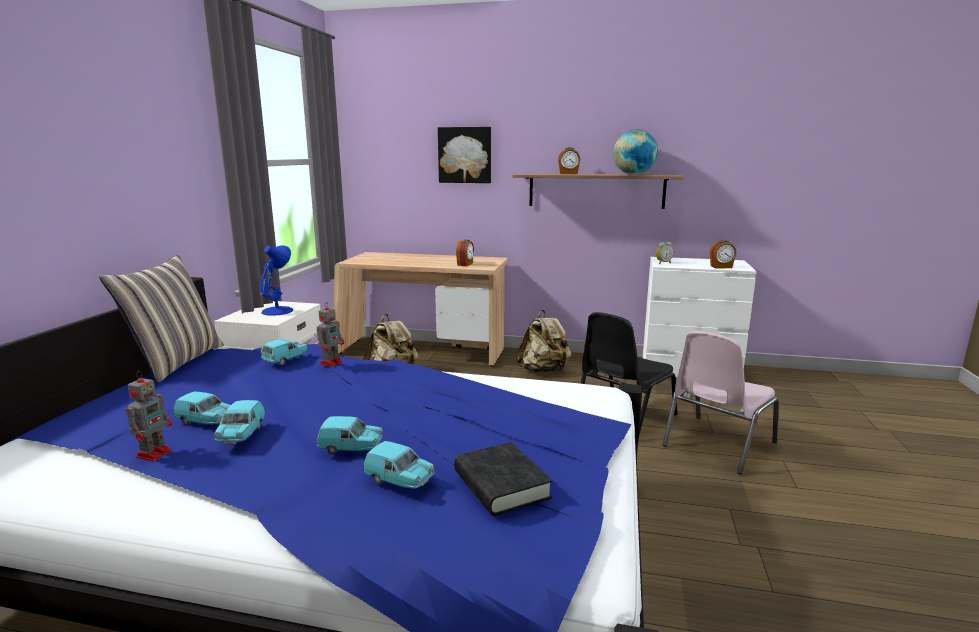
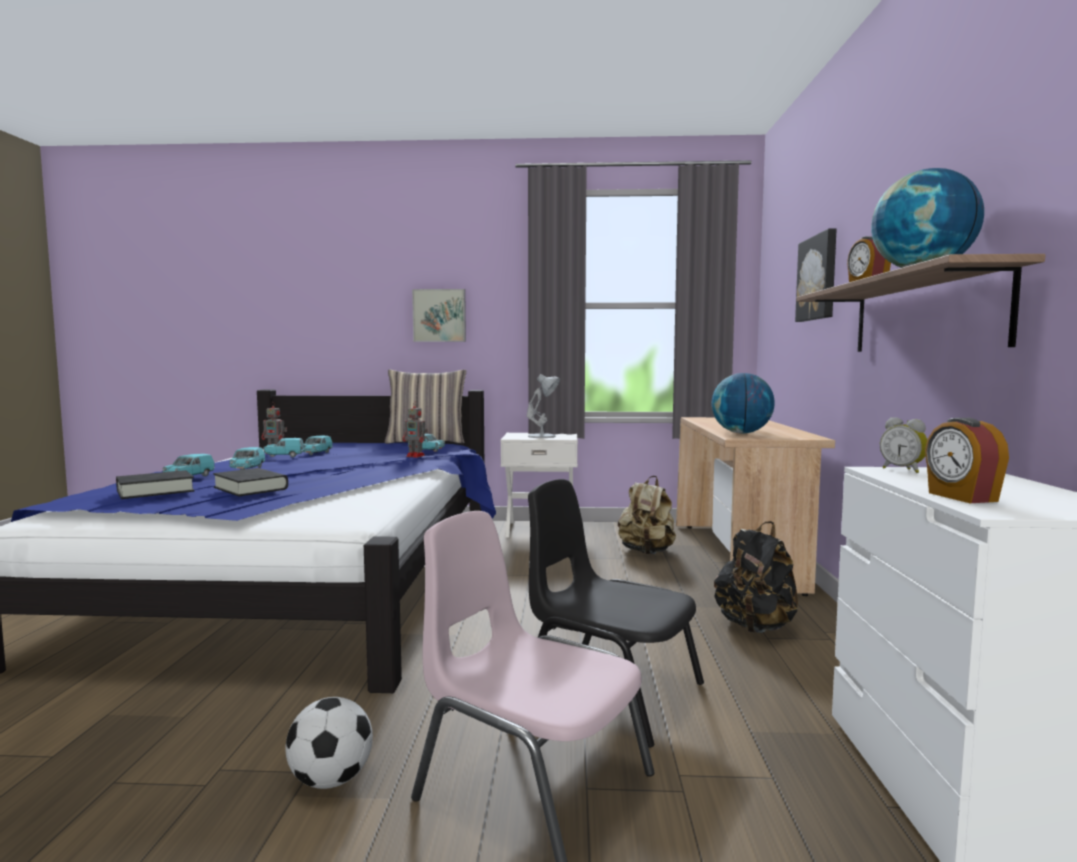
camera: 80 degrees right, 10 degrees down
(118, 182) = (439, 315): none -> picture
(278, 310) = (543, 436): blue table lamp -> white table lamp
(465, 264) = (741, 433): alarm clock -> globe
(503, 428) = (250, 488): none -> black book
(543, 370) = (755, 627): beige backpack -> black backpack
(734, 500) = (331, 780): none -> football

